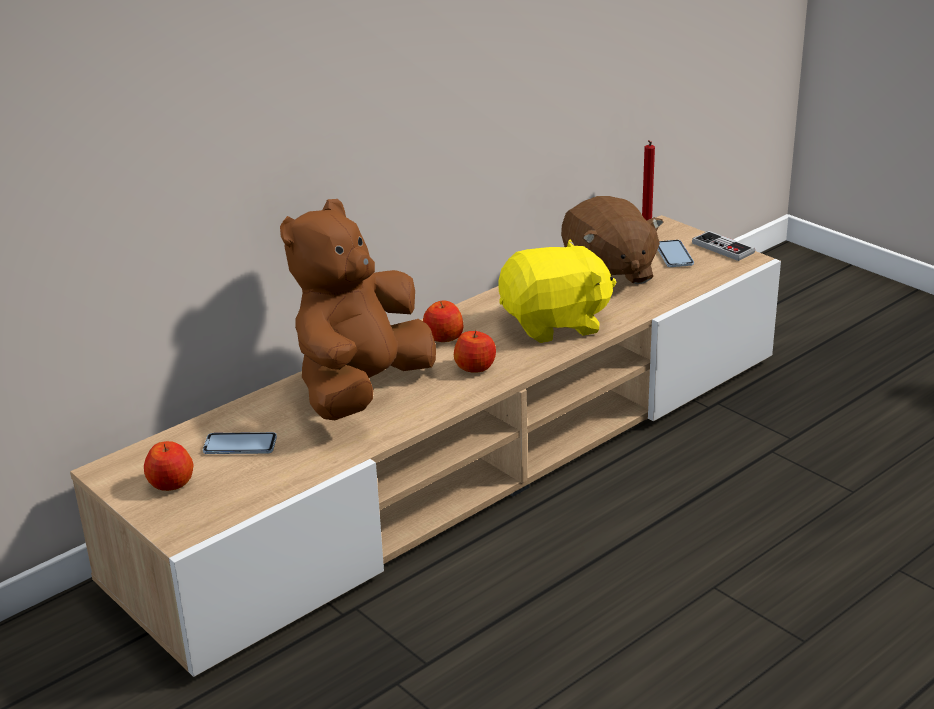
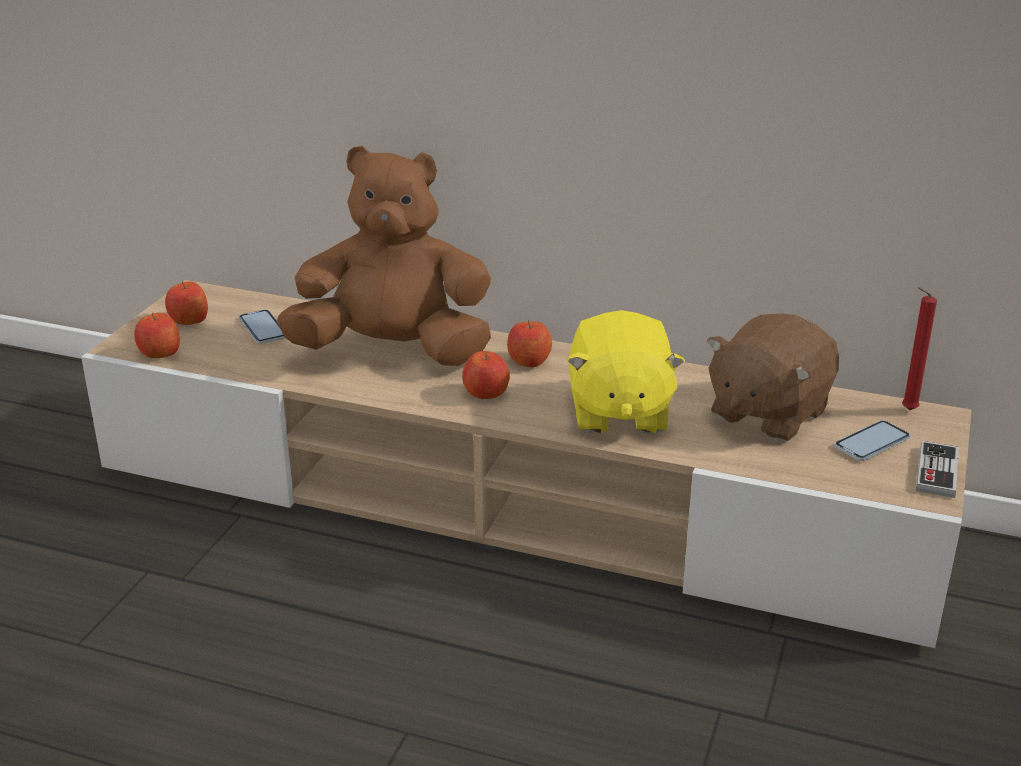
camera: 60 degrees right, 0 degrees up
(224, 512) = (159, 353): none -> apple
(555, 324) = (618, 412): yellow plush toy -> yellow plush toy turned 45 degrees clockwise

